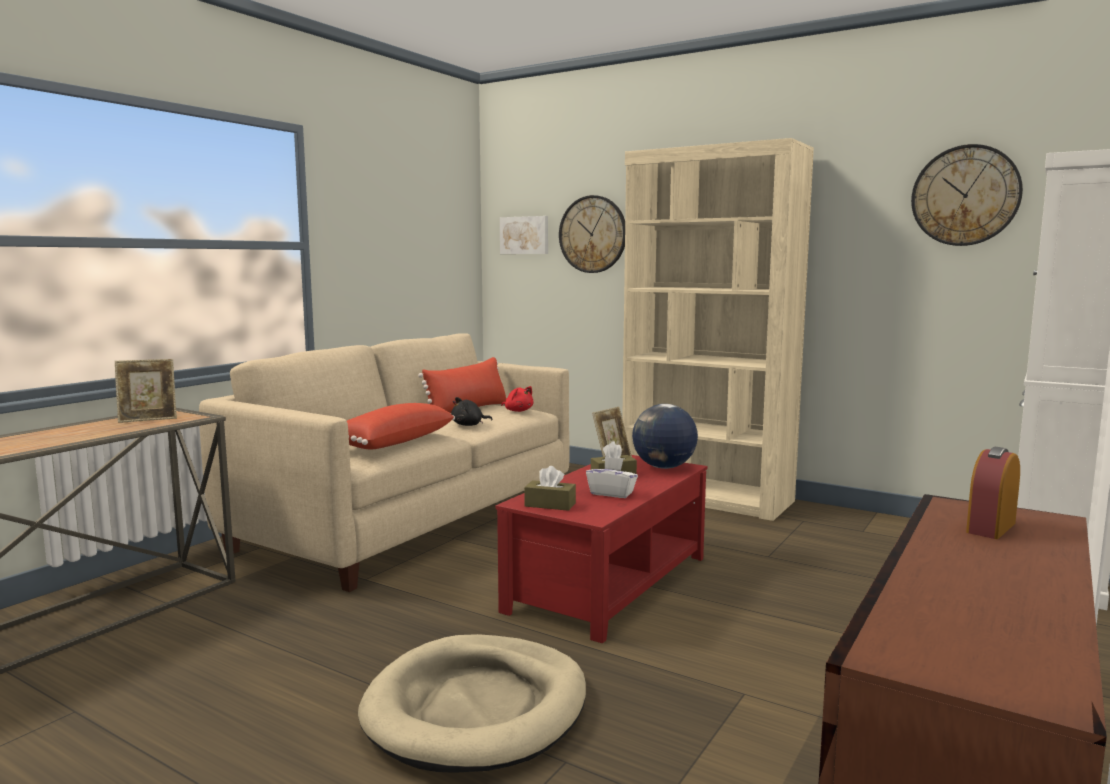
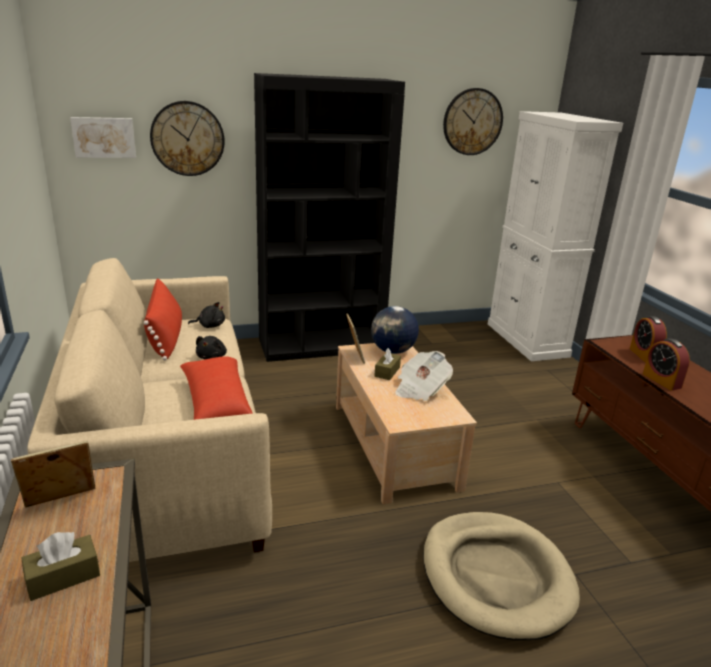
camera: 50 degrees left, 15 degrees up
(148, 419) = (61, 504): picture frame -> picture frame turned 135 degrees counterclockwise
(518, 411) = (210, 326): red plush toy -> black plush toy
(550, 505) = (415, 417): brown tissue box -> brown tissue box (63, 576)
(607, 583) = (392, 445): red coffee table -> beige coffee table
(612, 493) = (420, 389): white tissue box -> newspaper
(706, 497) = (321, 346): beige bookcase -> black bookcase
(932, 549) = (661, 380): none -> alarm clock

